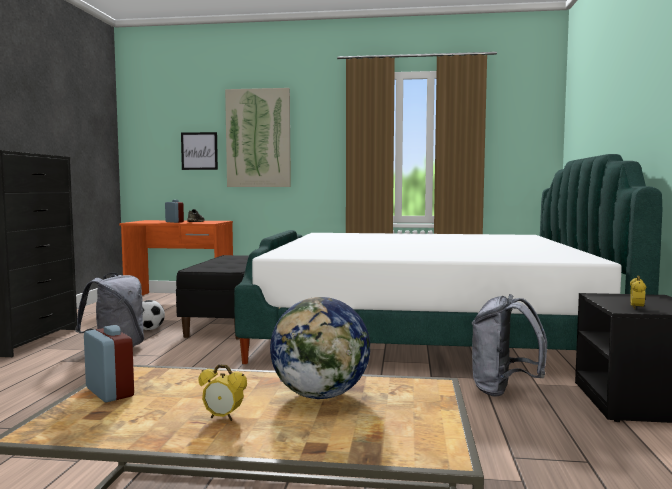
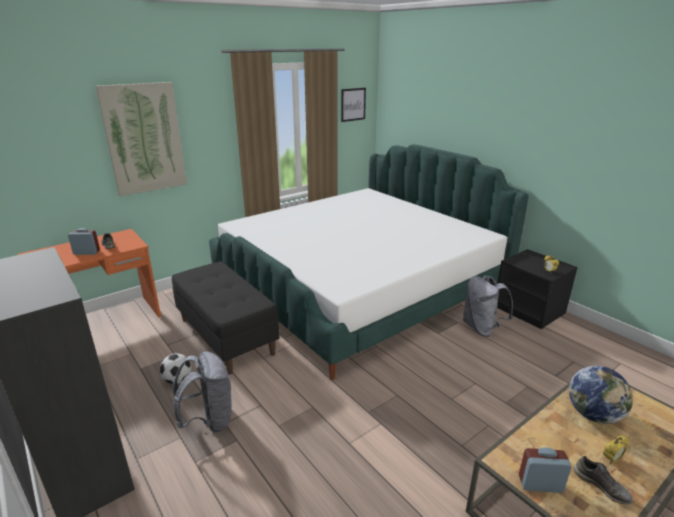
camera: 45 degrees left, 20 degrees up
(151, 420) = (601, 486): none -> grey shoe
(199, 151) = (74, 161): picture -> picture (353, 104)

